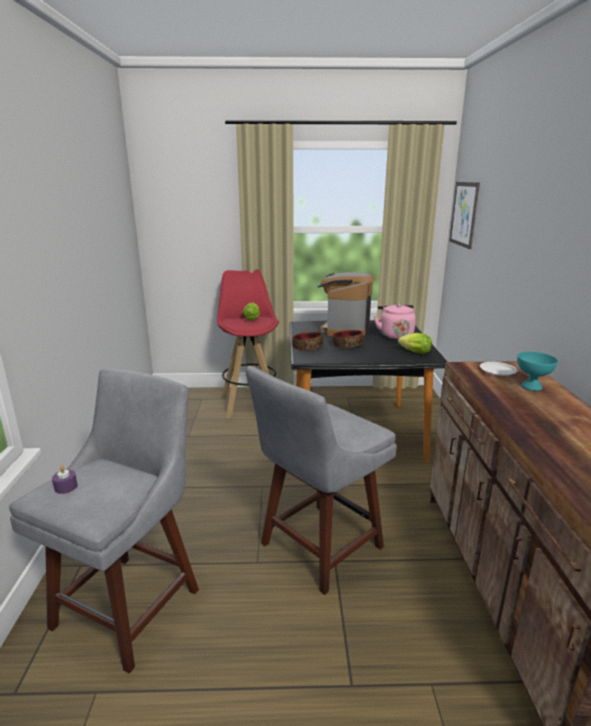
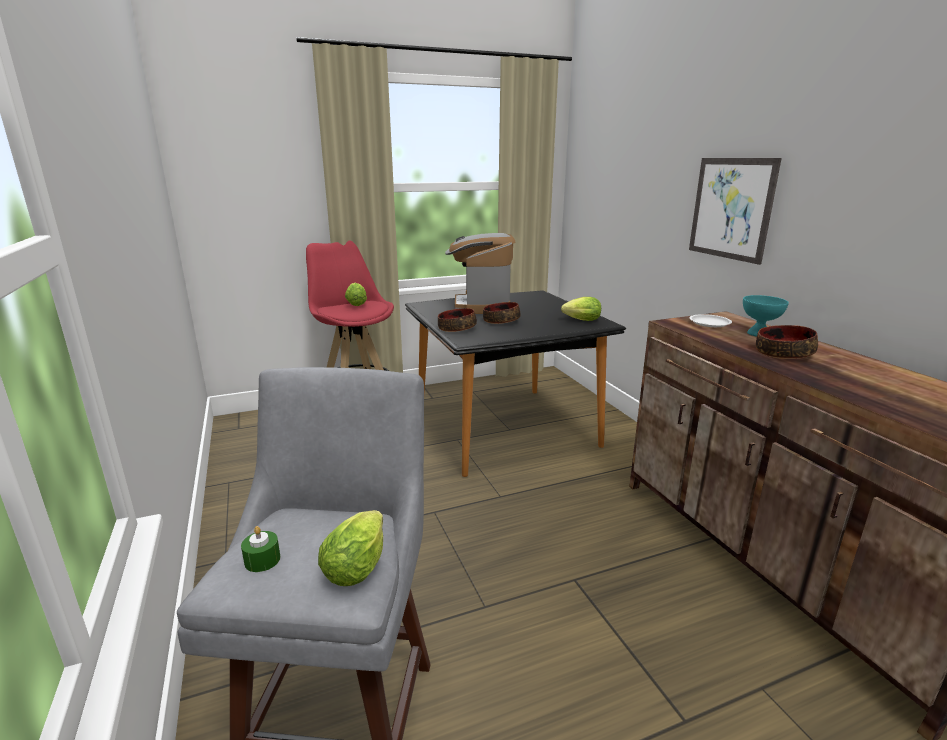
camera: 20 degrees left, 0 degrees up
(66, 487) = (262, 560): purple candle -> green candle
(113, 502) = (359, 564): none -> lettuce
(318, 547) = (545, 569): grey stool -> none
(395, 335) = (542, 306): pink kettle -> none
(464, 214) = (590, 163): picture -> picture (731, 208)
(529, 408) = (783, 353): none -> bowl

